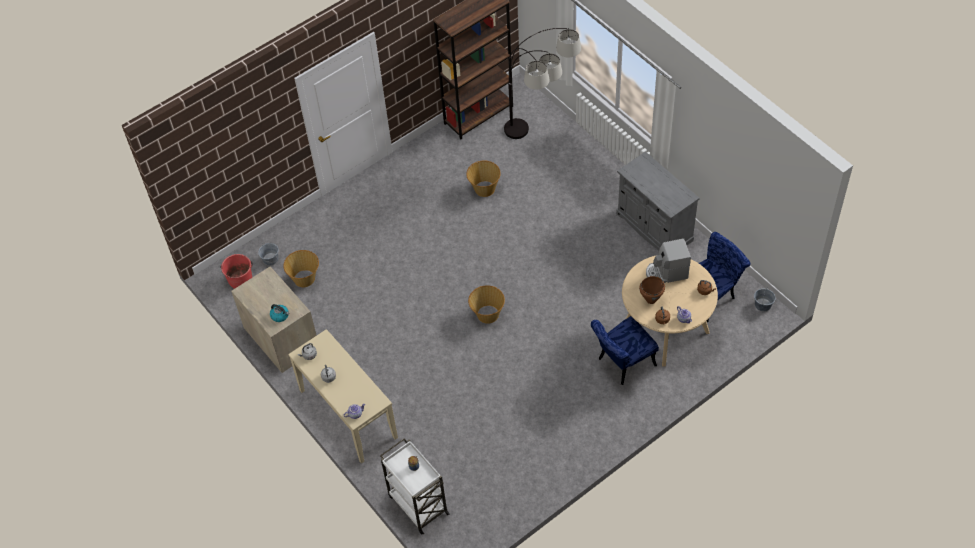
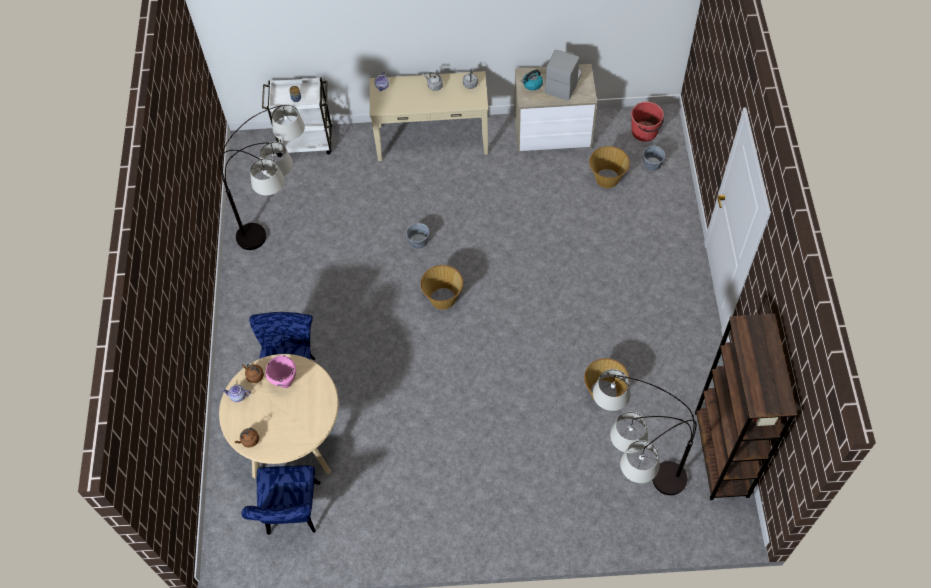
camera: 125 degrees right, 5 degrees up
(523, 445) = (287, 243): none -> floor lamp
(651, 300) = (285, 382): brown cooking pot -> pink cooking pot
(654, 227) = (419, 524): grey cabinet -> none
(666, 273) = (301, 420): coffee machine -> coffee machine (563, 83)
(762, 305) = (235, 556): grey bucket -> grey bucket (418, 241)

